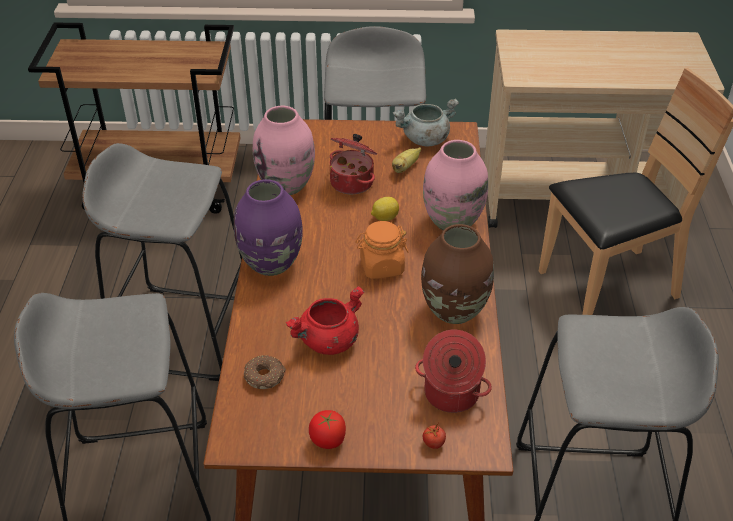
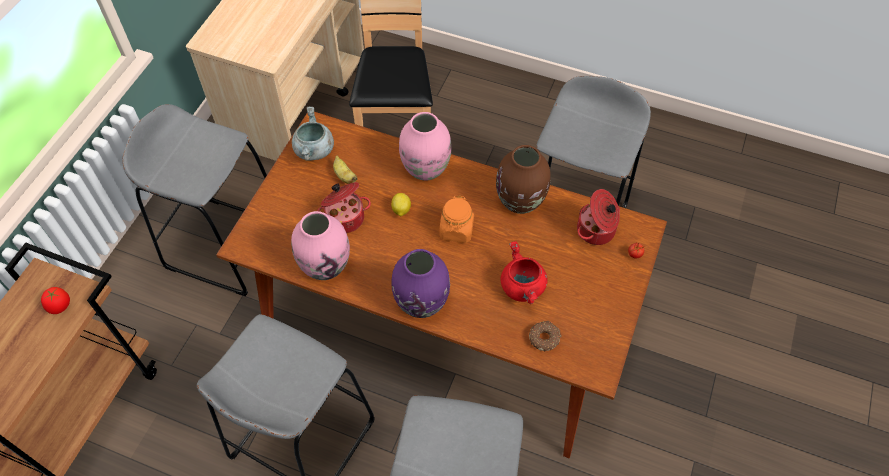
camera: 70 degrees left, 15 degrees up
(327, 440) = (615, 314): tomato -> tomato (60, 306)

